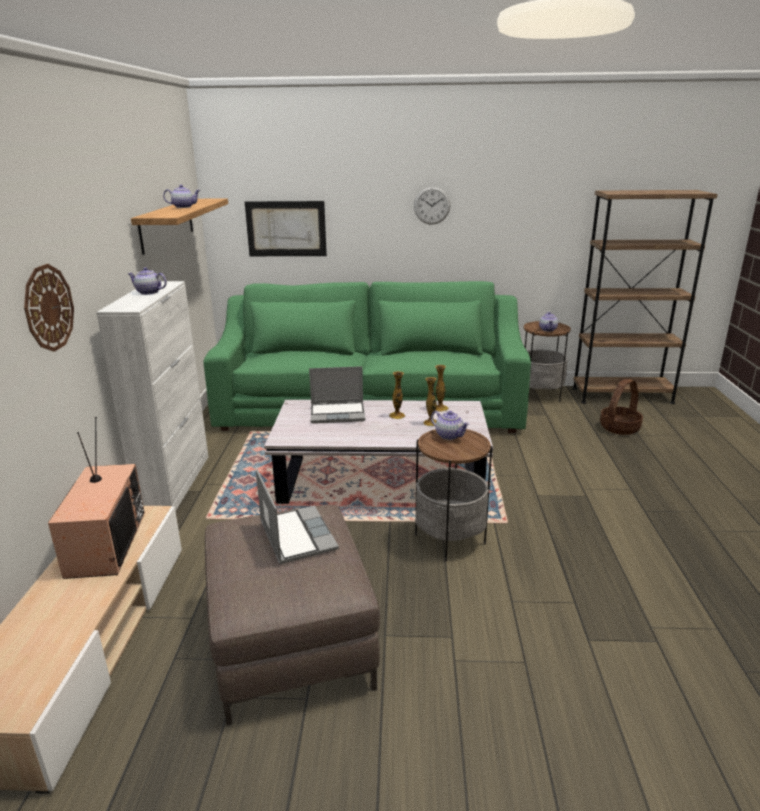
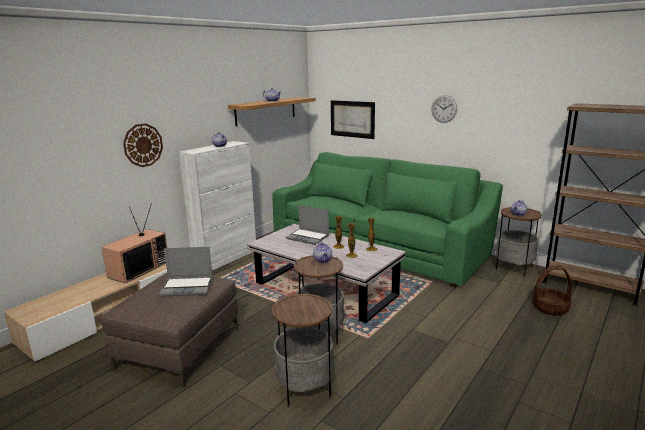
camera: 35 degrees right, 5 degrees down
(296, 536) = (188, 287): laptop -> laptop turned 75 degrees clockwise
(523, 612) = (305, 388): none -> side table

